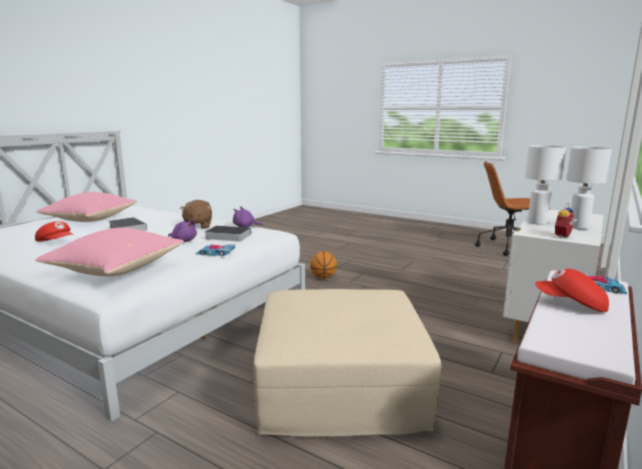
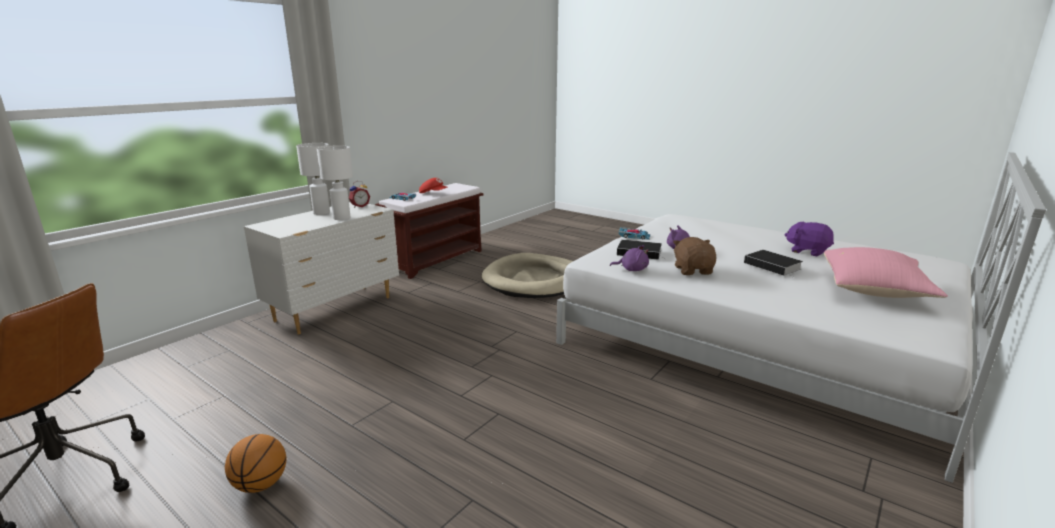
camera: 175 degrees left, 5 degrees up
(56, 242) = (807, 251): red cap -> purple plush toy
(116, 270) = (691, 223): pink pillow -> none
(323, 277) = (528, 387): basketball -> basketball (261, 484)
(340, 384) = (534, 280): beige ottoman -> beige dog bed

